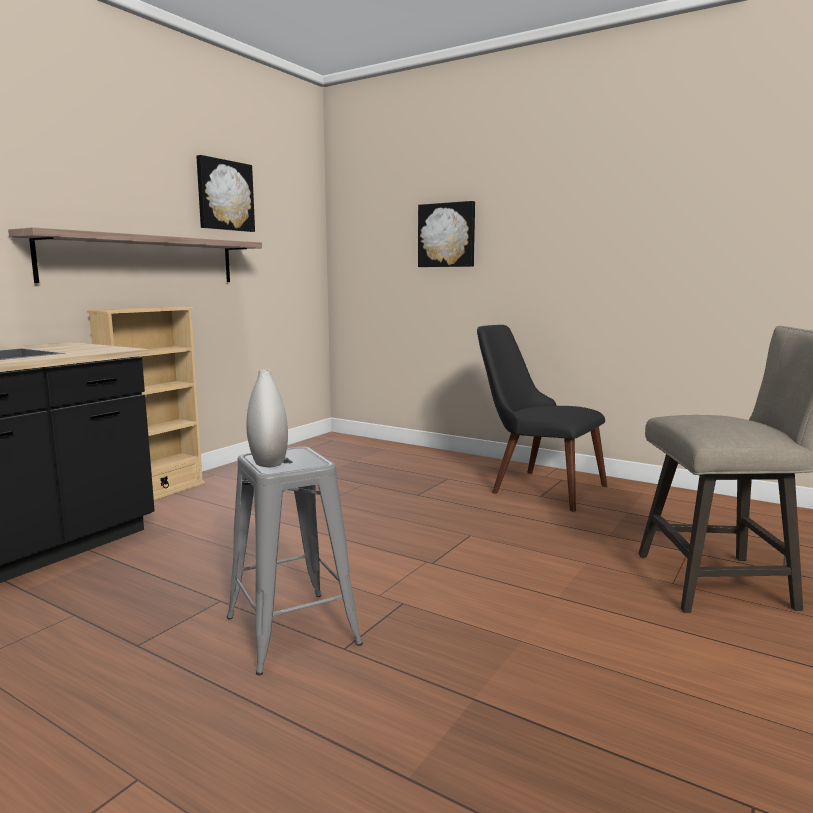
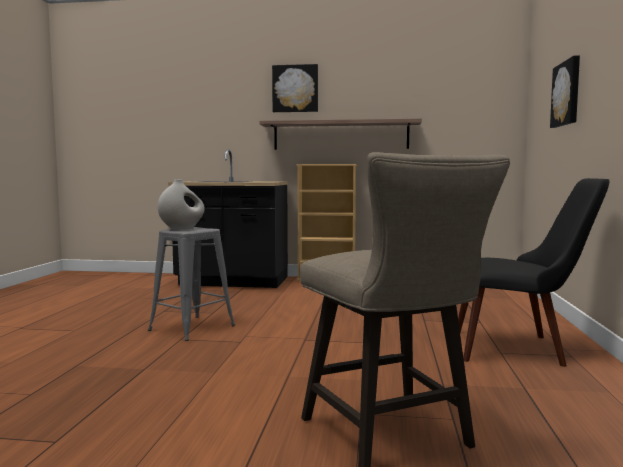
camera: 65 degrees right, 5 degrees down
(224, 195) = (410, 88): picture -> picture (295, 88)
(535, 487) = (522, 348): black chair -> black chair turned 90 degrees clockwise

